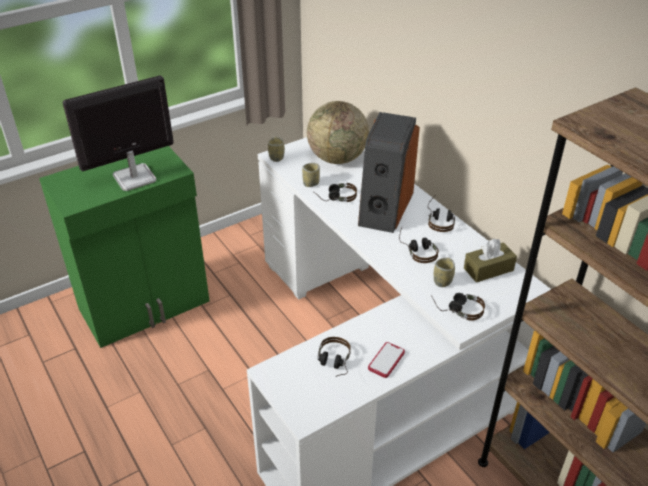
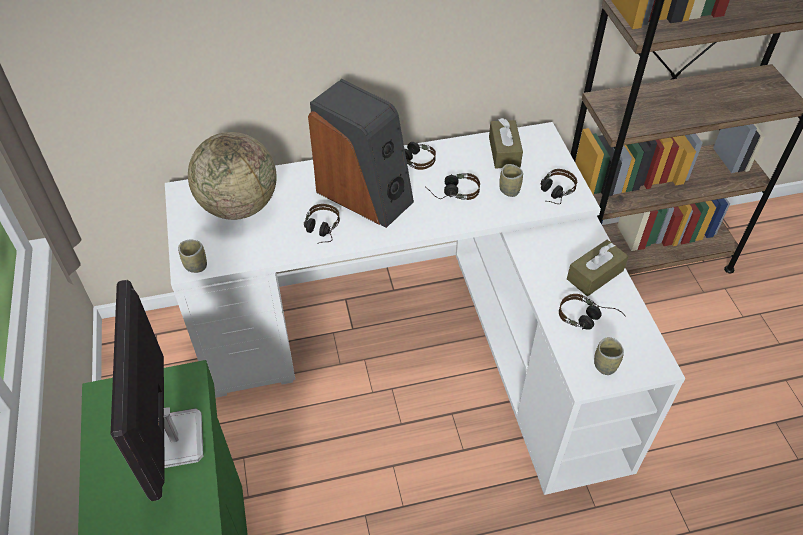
camera: 70 degrees left, 10 degrees up
(311, 183) = (277, 246): cup -> cup (605, 365)
(386, 360) = (595, 275): phone -> brown tissue box

